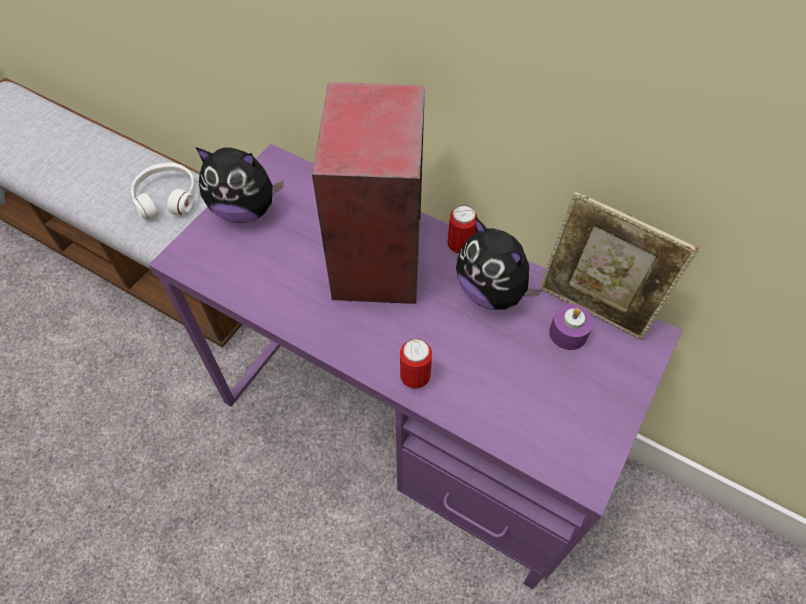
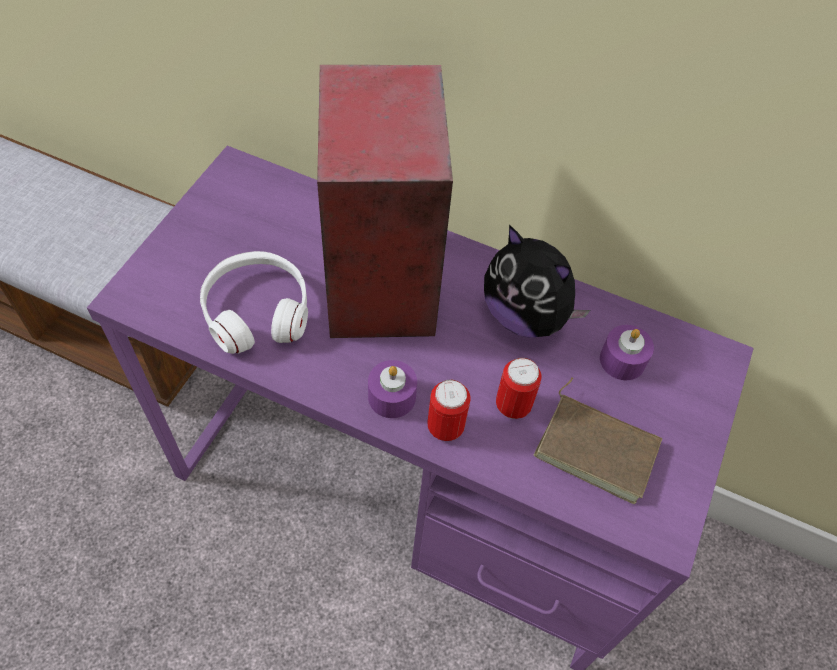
camera: 10 degrees left, 0 degrees up
(167, 197) = (87, 219): white headphones -> white headphones (257, 311)
(245, 210) = (205, 231): plush toy -> none
(375, 350) = (392, 397): none -> purple candle
(460, 246) = (480, 262): can -> can (513, 406)
(538, 403) = (598, 447): none -> brown book
(593, 309) = (648, 329): picture frame -> none

